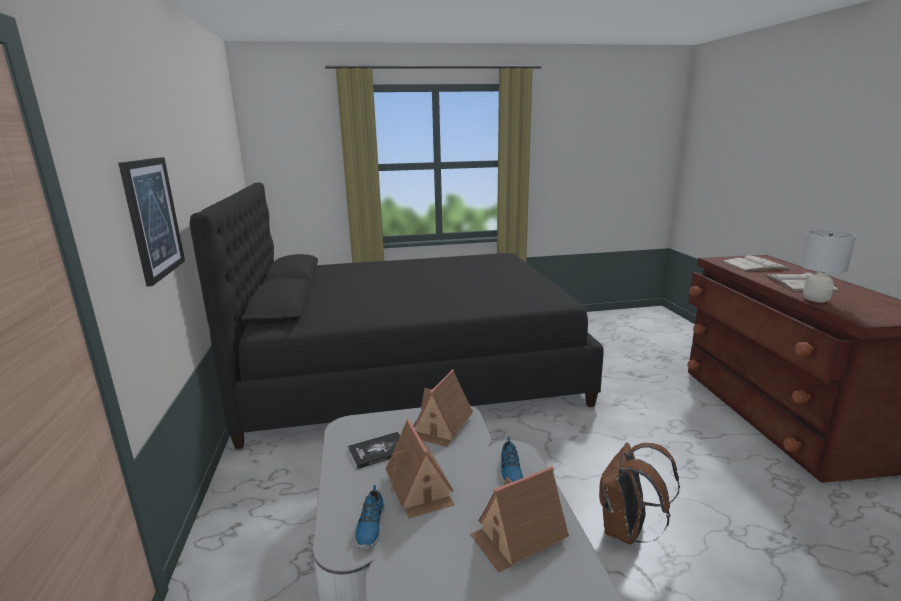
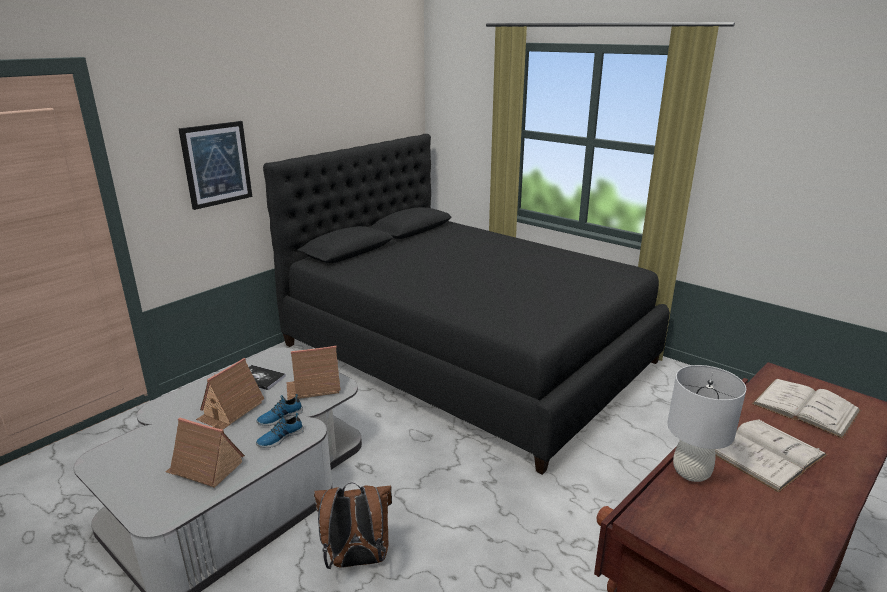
camera: 50 degrees right, 5 degrees up
(369, 526) = (180, 410): shoe -> shoe (280, 417)

